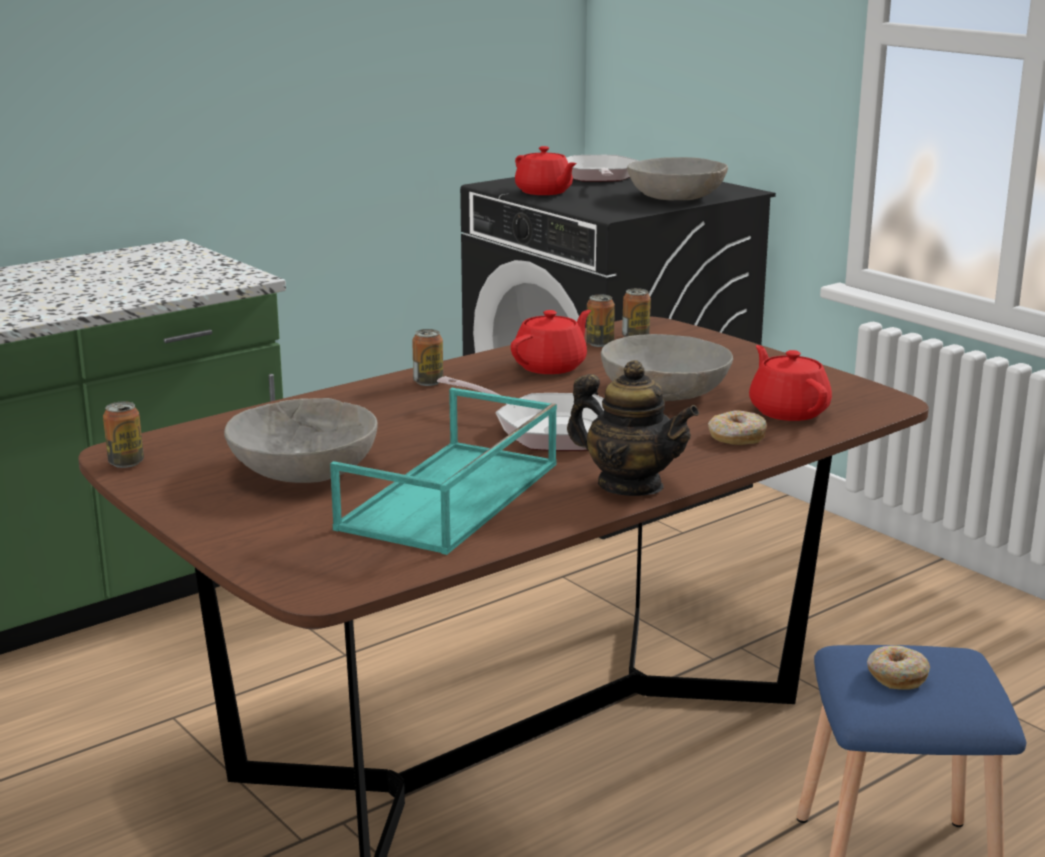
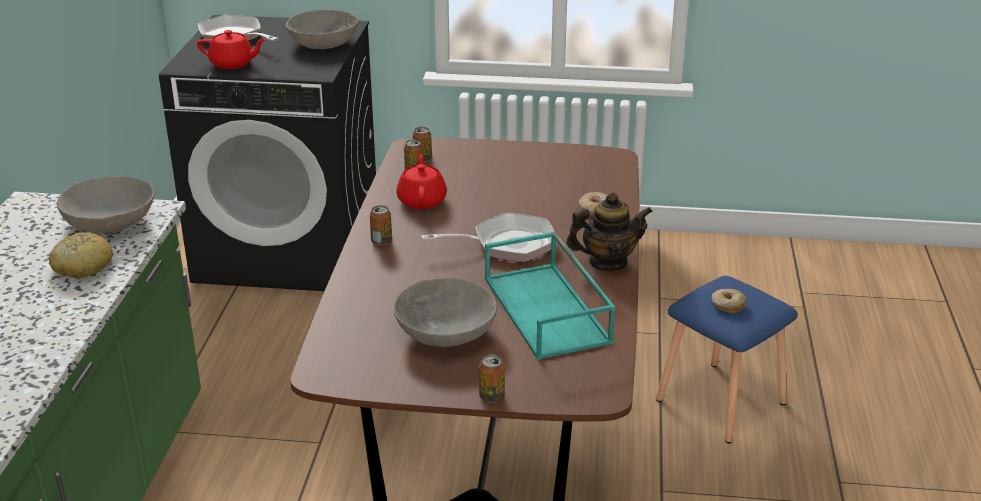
camera: 45 degrees left, 10 degrees up
(98, 293) = (82, 266): none -> bread
(126, 463) = (341, 379): can -> can (491, 396)
(665, 393) = (512, 194): grey bowl -> grey bowl (111, 222)
(788, 411) = (585, 181): red teapot -> none

